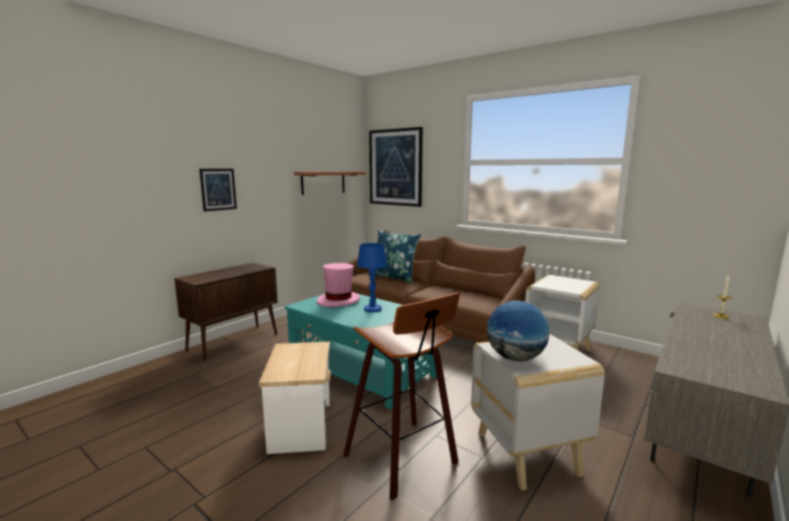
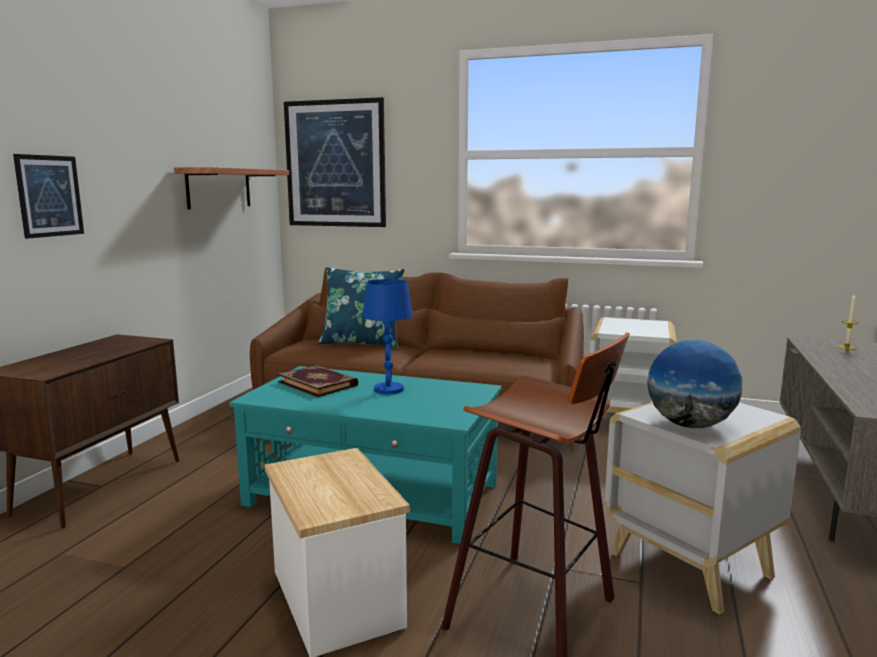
camera: 20 degrees left, 0 degrees up
(338, 301) = (318, 383): pink hat -> book

